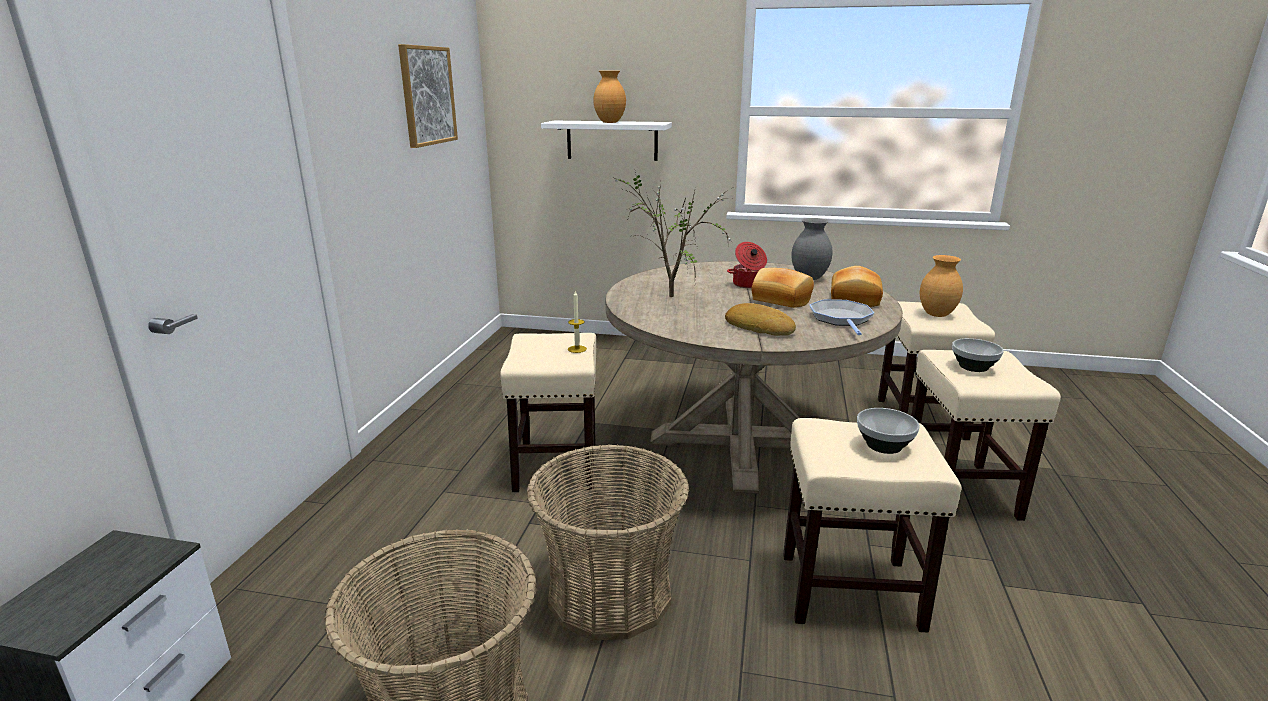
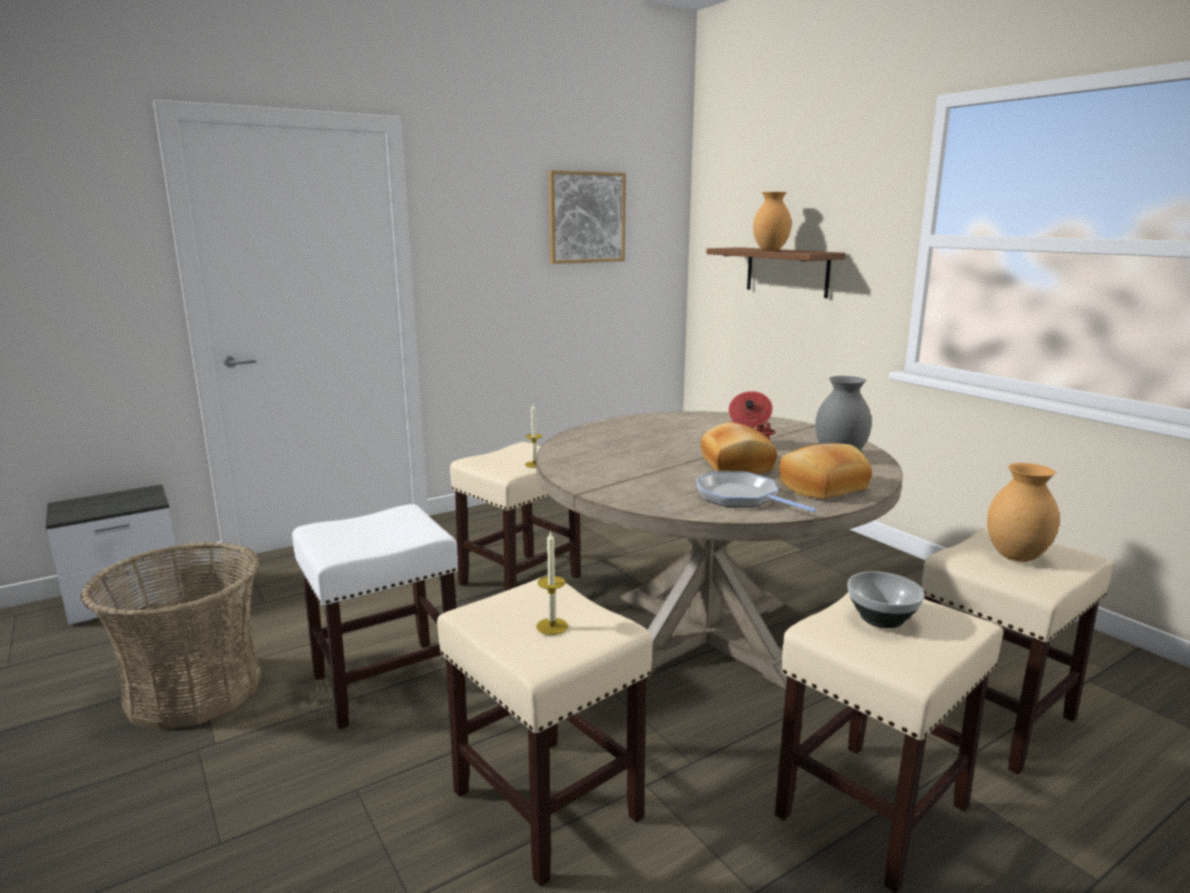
camera: 45 degrees right, 5 degrees down
(610, 594) = (385, 683): basket -> white stool
(612, 140) = (787, 271): white shelf -> brown shelf
(668, 297) = (637, 435): potted plant -> none
(759, 327) = (637, 478): bread -> none
(841, 319) = (740, 497): frying pan -> frying pan turned 90 degrees counterclockwise
(883, 446) = (552, 626): bowl -> candle

